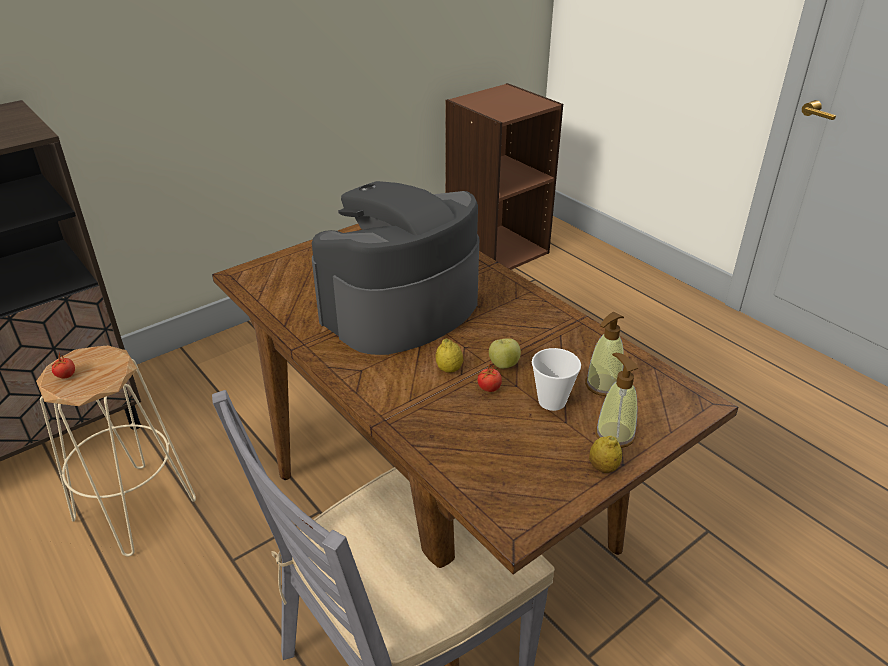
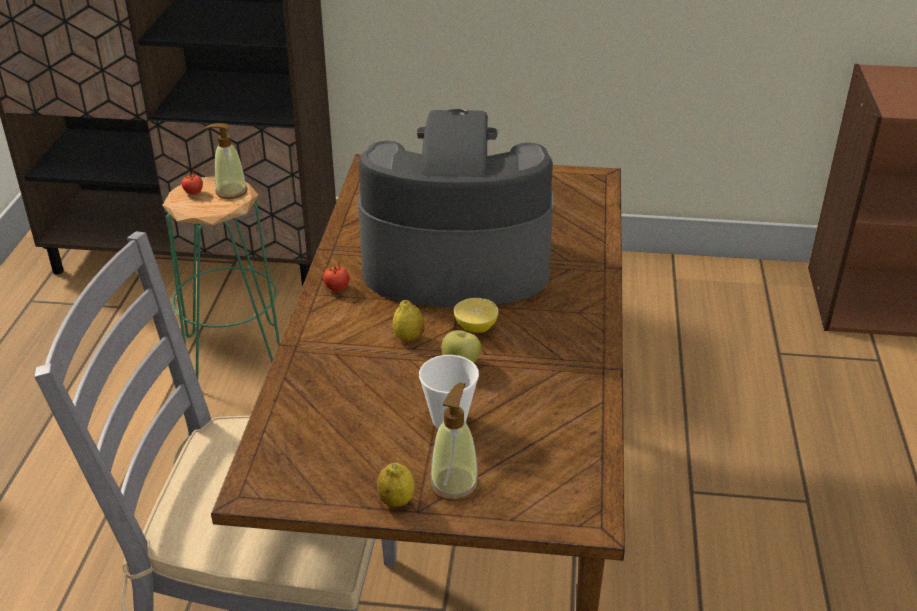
camera: 45 degrees right, 0 degrees up
(134, 510) = (233, 356): beige stool -> green stool
(477, 339) = (476, 327): none -> lemon
(489, 388) = (414, 374): tomato -> tomato (337, 288)
(603, 385) = (520, 438): soap dispenser -> soap dispenser (231, 191)

